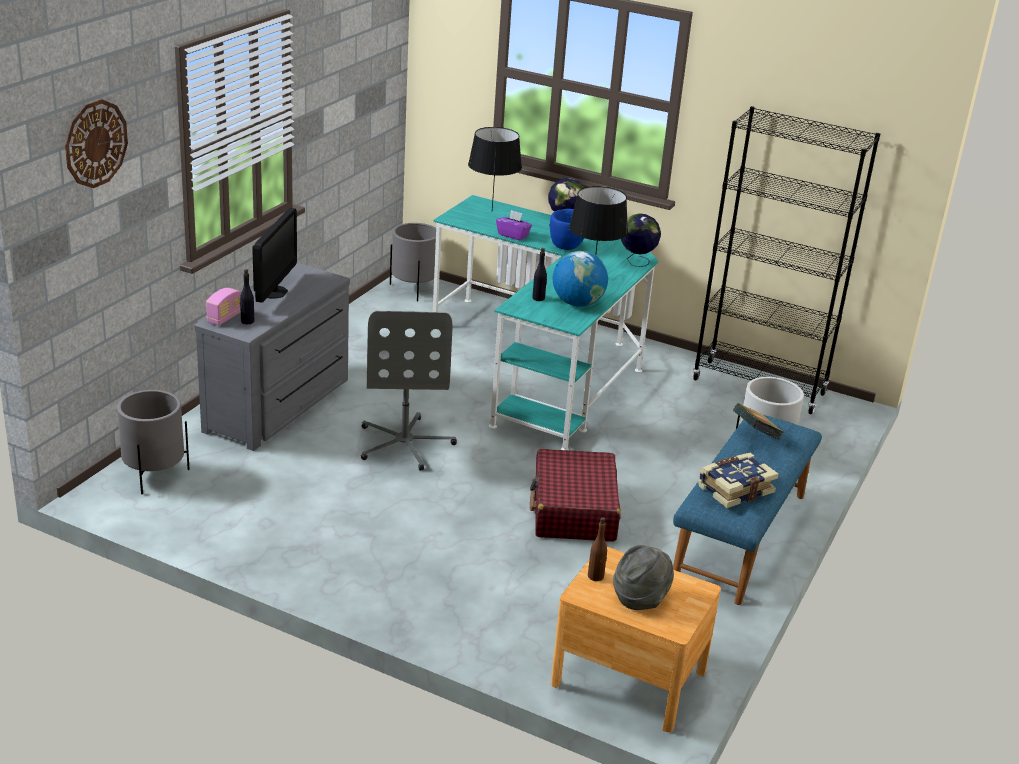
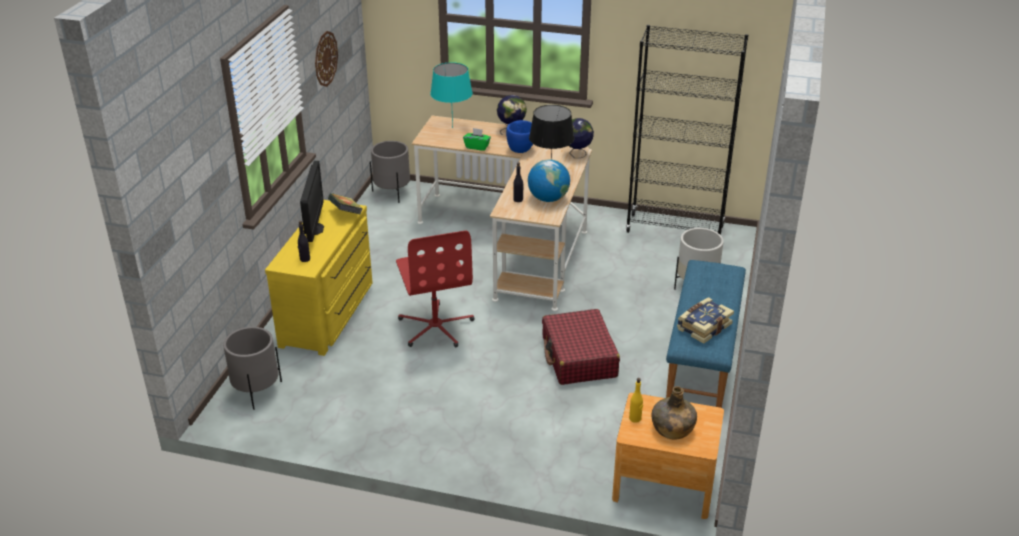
camera: 10 degrees left, 5 degrees up
(95, 143) = (181, 152): wall clock -> wall clock (325, 58)
(224, 318) = (286, 259): radio -> none
(281, 406) = (330, 313): grey dresser -> yellow dresser
(405, 443) = (436, 327): grey office chair -> red office chair
(491, 211) = (452, 127): black table lamp -> turquoise table lamp
(513, 235) = (477, 147): purple tissue box -> green tissue box
(545, 365) = (515, 240): turquoise desk -> beige desk
(595, 576) = (635, 418): brown bottle -> yellow bottle
(640, 597) = (672, 429): grey hat -> green bottle
(755, 435) = (702, 279): book -> book (346, 213)

